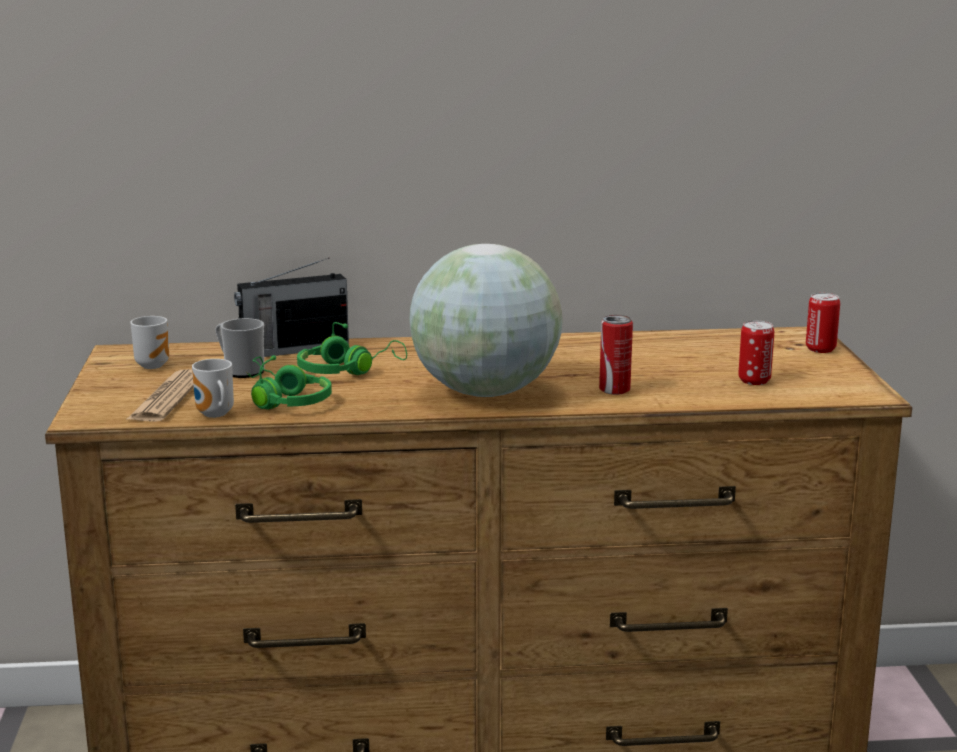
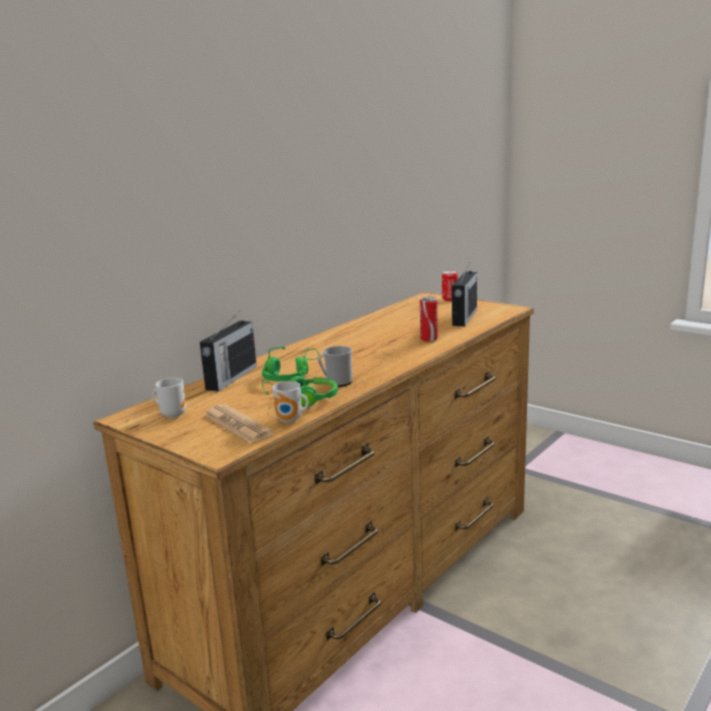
camera: 45 degrees left, 0 degrees up
(240, 371) = (235, 397): mug -> mug (336, 382)
(486, 392) = (382, 359): globe -> none
(754, 380) = (464, 317): can -> radio

